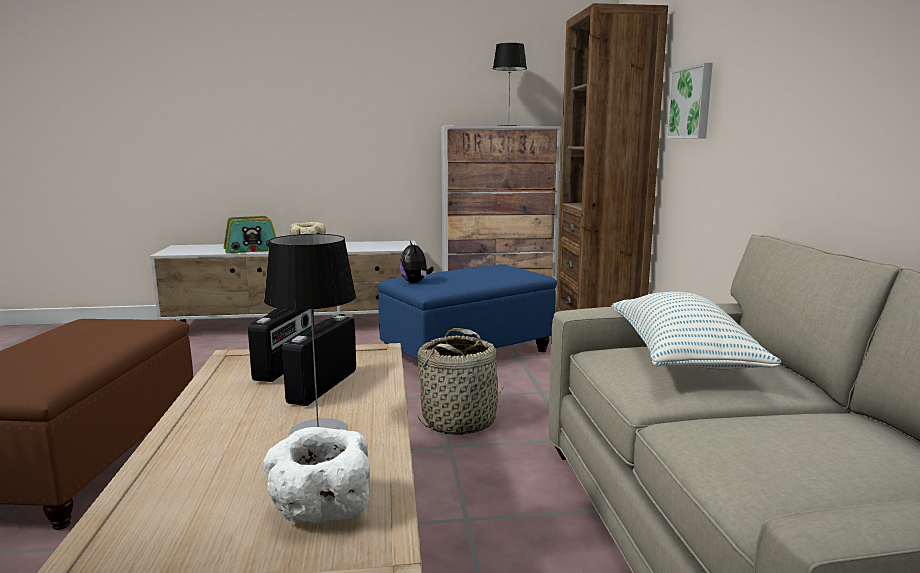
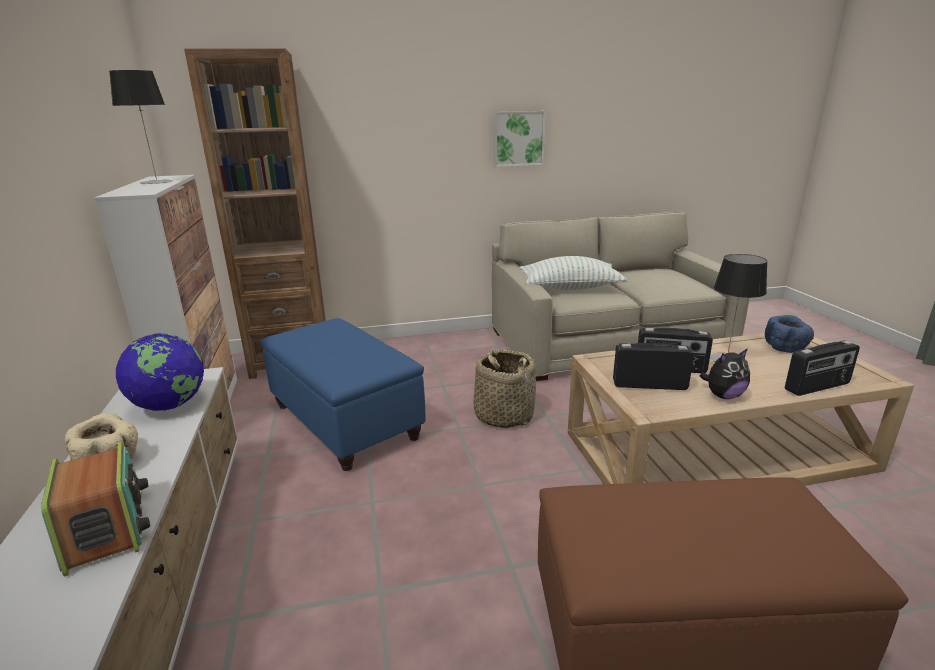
camera: 95 degrees left, 10 degrees up
(149, 476) = (817, 387): none -> radio
(321, 511) = (785, 348): white bowl -> blue bowl
(366, 247) = (170, 405): none -> globe
(415, 282) = (359, 370): plush toy -> plush toy (723, 396)
(691, 103) = (354, 145): picture -> picture (518, 138)

